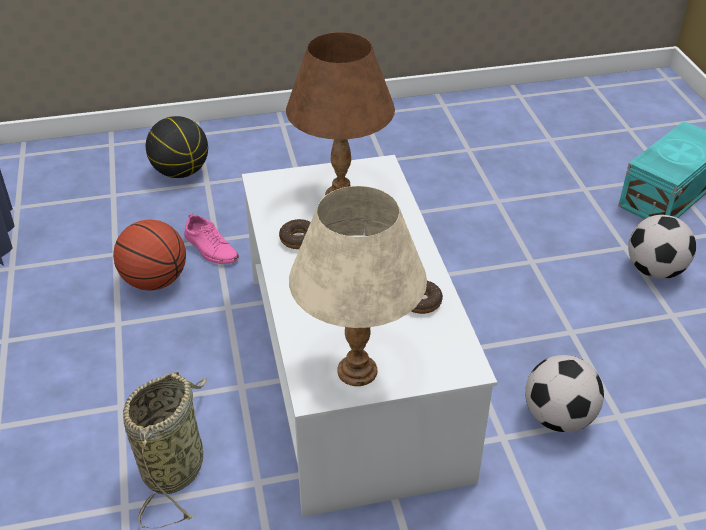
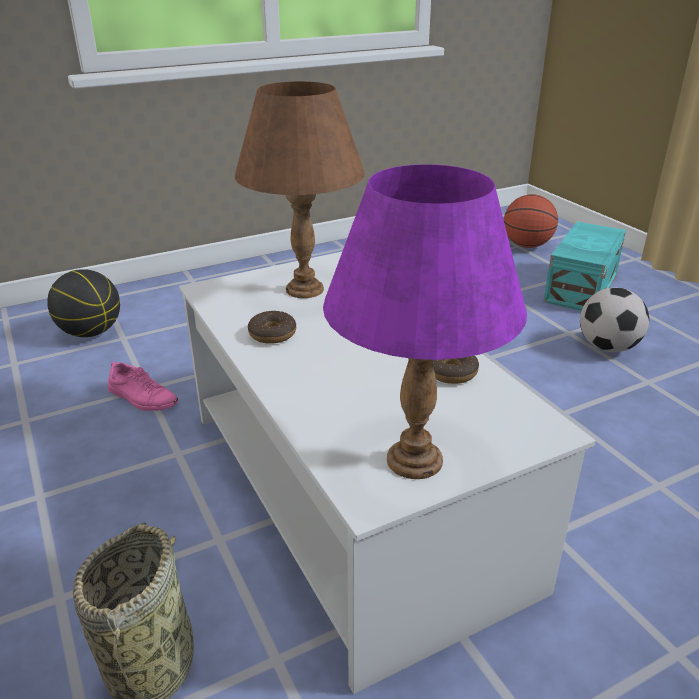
camera: 15 degrees left, 10 degrees down
(154, 281) = (80, 441): basketball -> basketball (526, 245)
(358, 371) = (416, 460): beige table lamp -> purple table lamp
(558, 417) = (599, 499): football -> none

